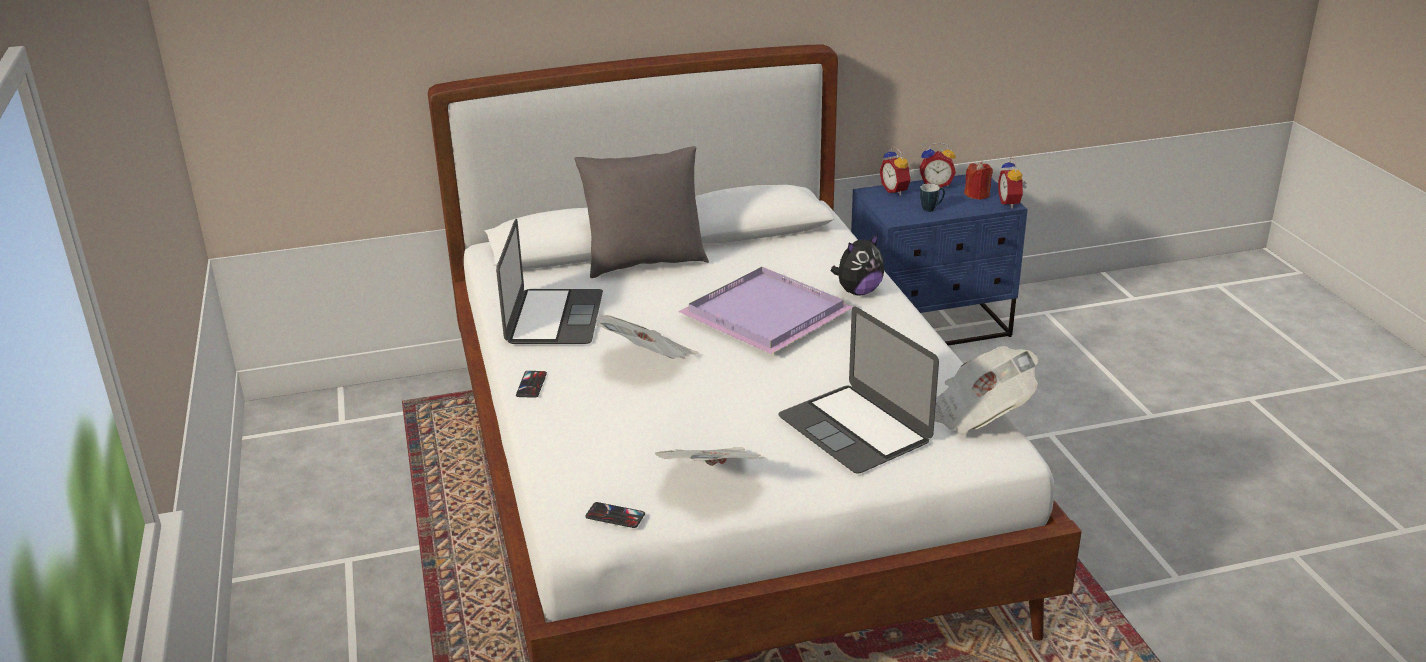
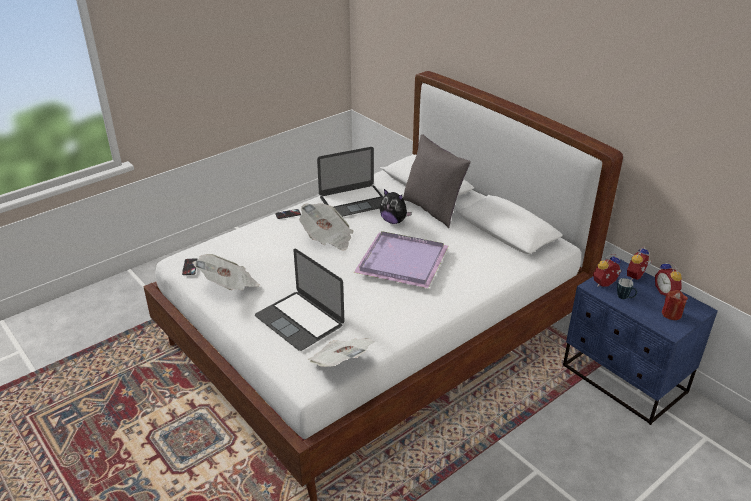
camera: 65 degrees right, 5 degrees up
(854, 428) = (299, 320): laptop -> laptop turned 75 degrees counterclockwise
(858, 291) = (458, 288): plush toy -> plush toy (394, 221)
(1011, 203) = (675, 333): alarm clock -> alarm clock (605, 284)

